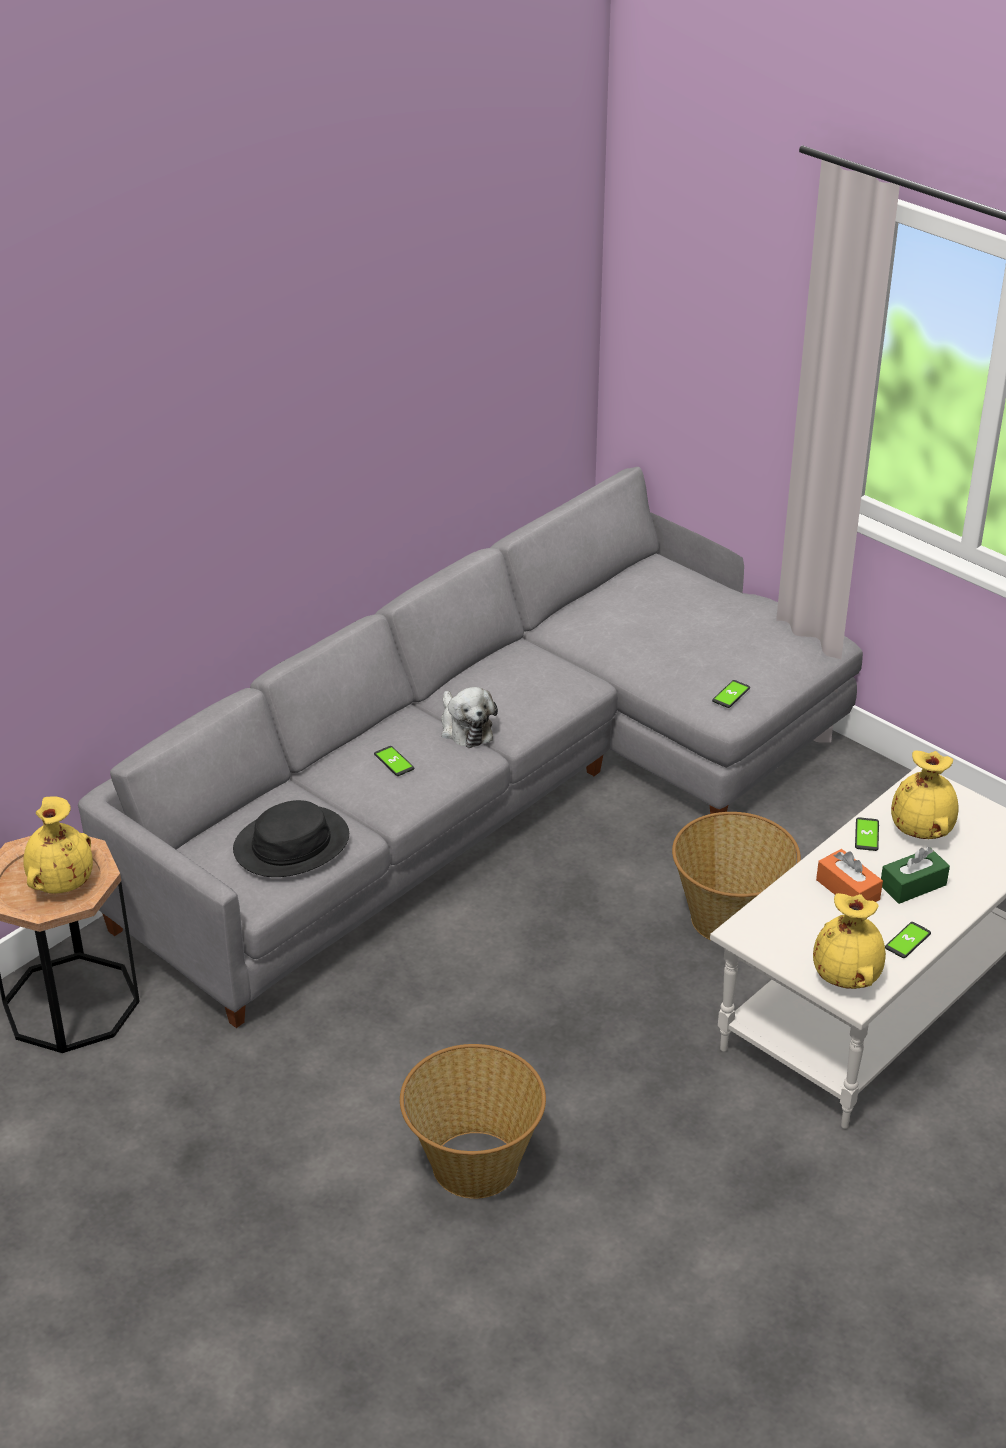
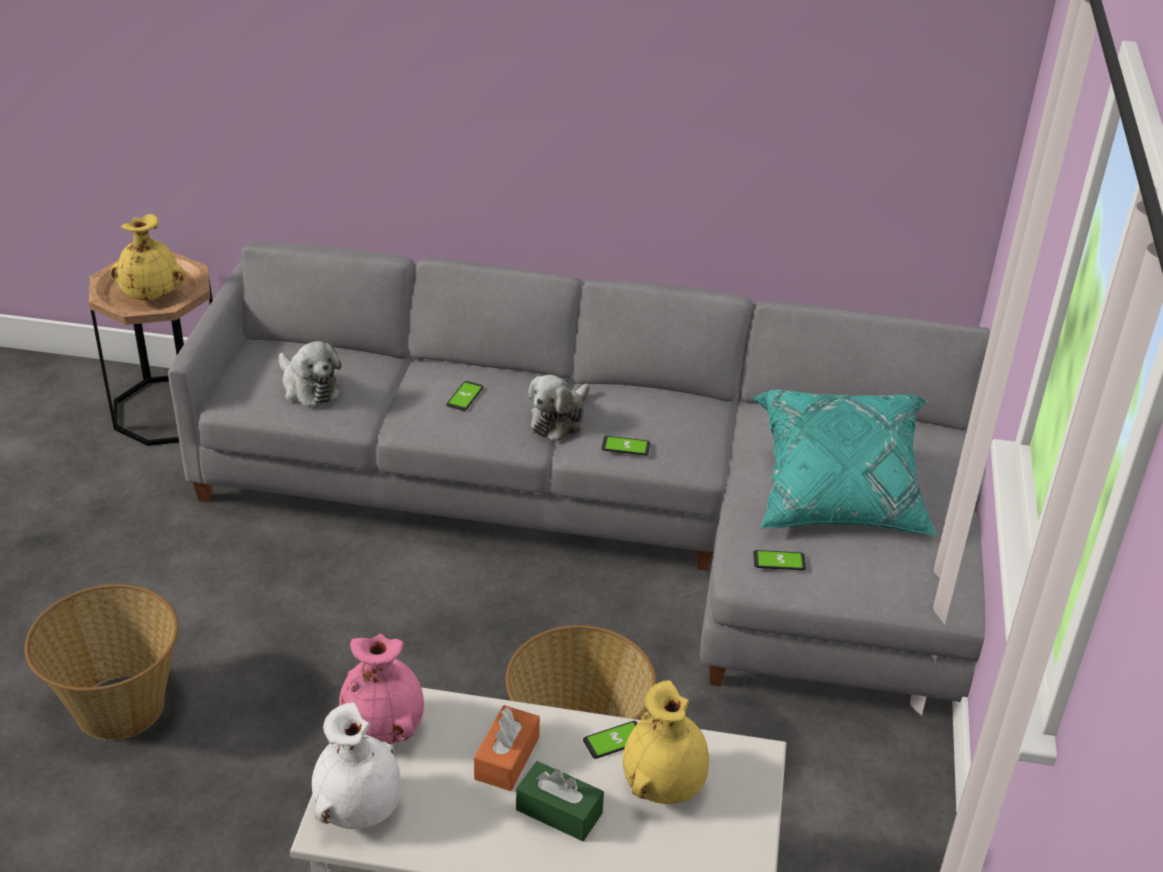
camera: 55 degrees right, 0 degrees up
(291, 844) = (308, 387): black hat -> plush toy
(684, 635) = (838, 493): none -> turquoise pillow
(774, 937) = (384, 727): none -> pink vase
(847, 976) = (360, 809): yellow vase -> white vase
(907, 941) = (457, 841): phone -> phone (625, 446)

